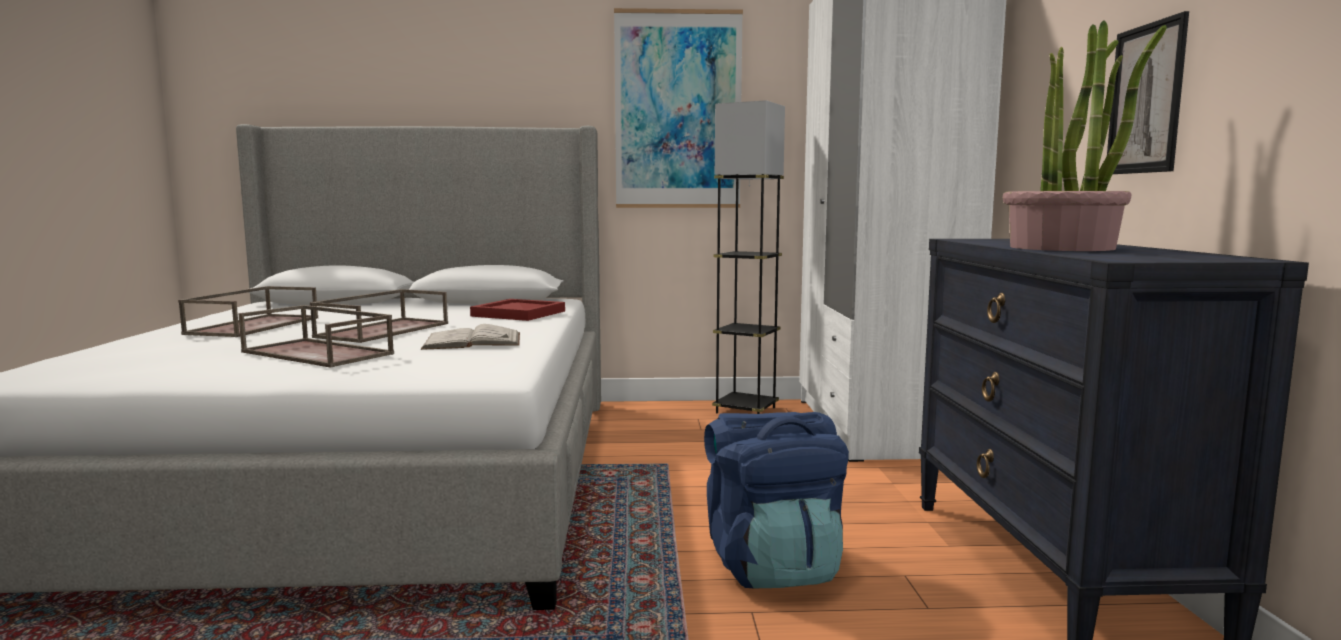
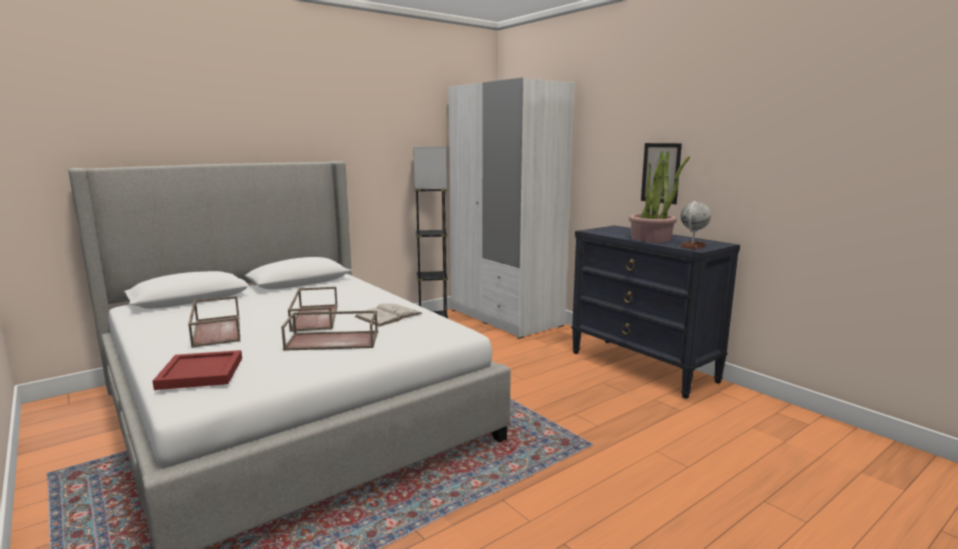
camera: 35 degrees left, 5 degrees up
(519, 314) = (352, 290): red tray -> red tray (201, 373)
(678, 110) = (380, 147): picture -> none
(773, 566) = (556, 394): blue backpack -> none
(1124, 257) = (692, 246): none -> globe

